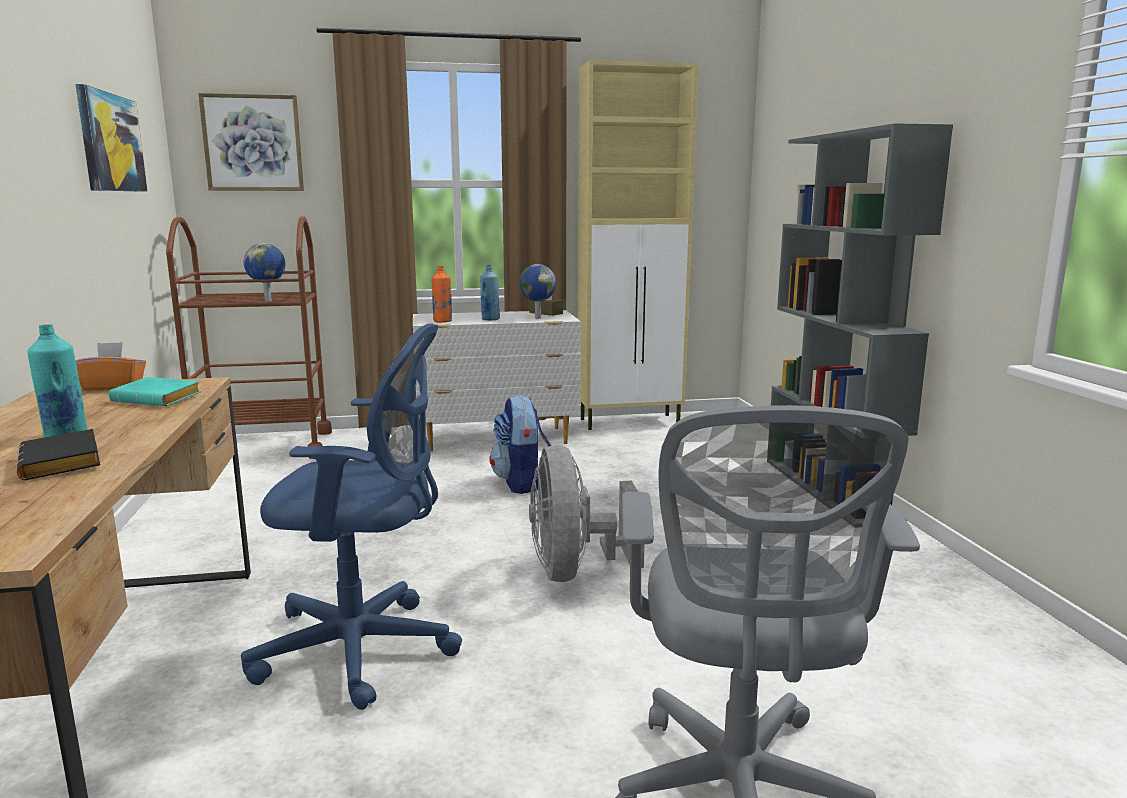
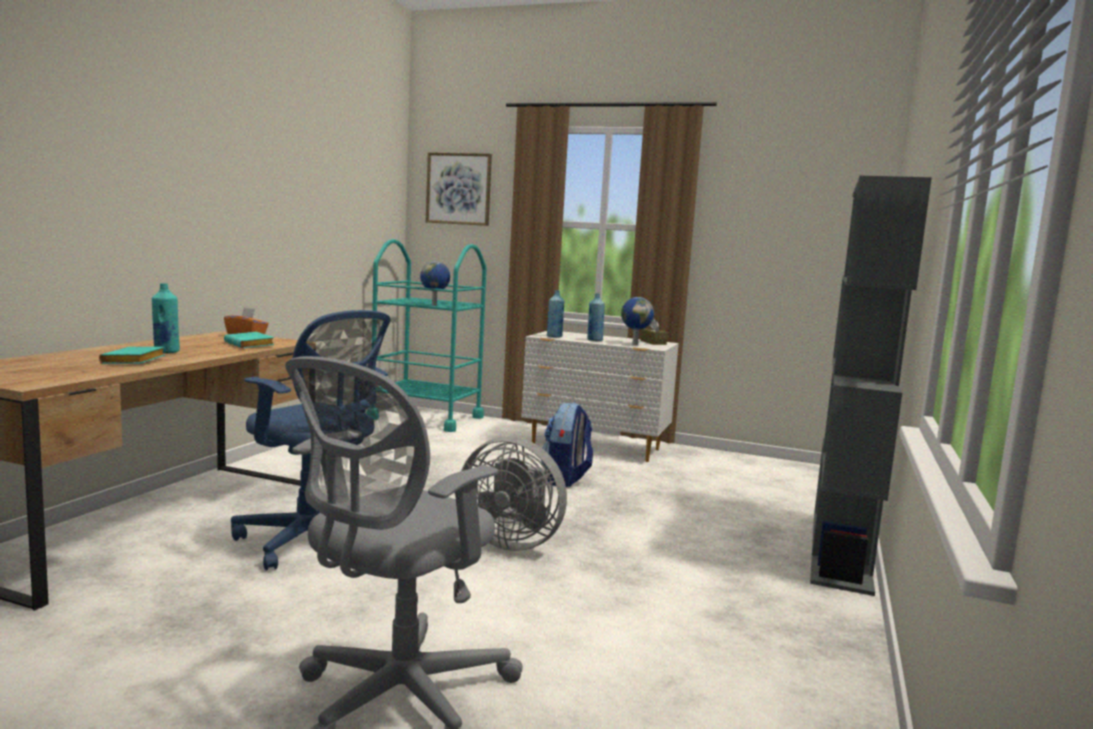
camera: 30 degrees right, 5 degrees down
(64, 464) = (134, 361): black book -> turquoise book
(110, 143) = (335, 185): picture -> none
(263, 447) = (426, 418): brown cart -> turquoise cart
(442, 321) = (554, 337): orange bottle -> blue bottle
(574, 571) = (511, 542): grey fan -> grey fan turned 90 degrees counterclockwise
(631, 422) = (733, 459): beige cabinet -> none

